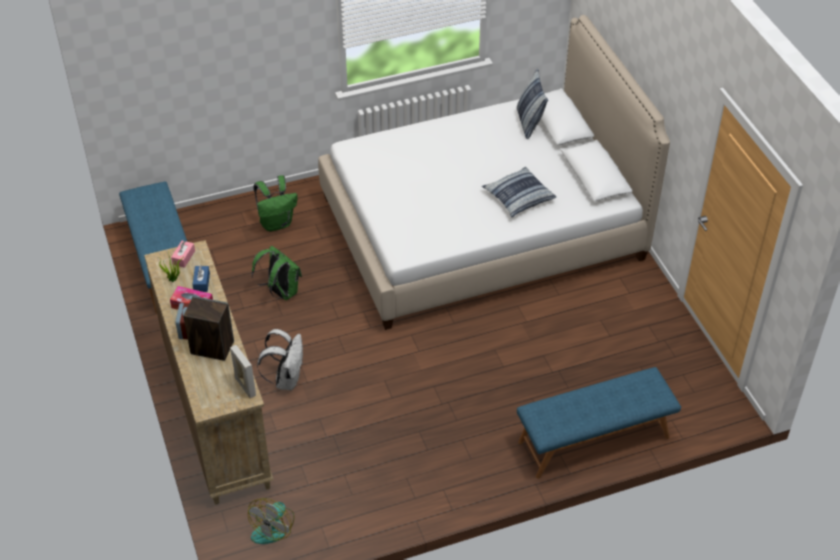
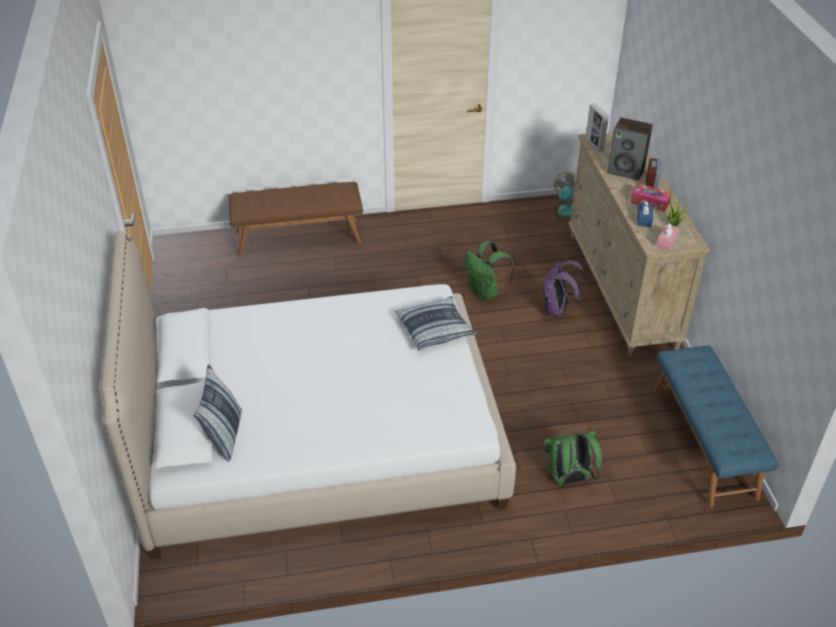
camera: 170 degrees left, 5 degrees down
(280, 292) = (563, 392): green backpack -> green backpack (485, 292)
(286, 379) = (557, 310): white backpack -> purple backpack
(518, 197) = (287, 337): pillow -> pillow (435, 329)
(594, 440) = (298, 237): blue bench -> brown bench

